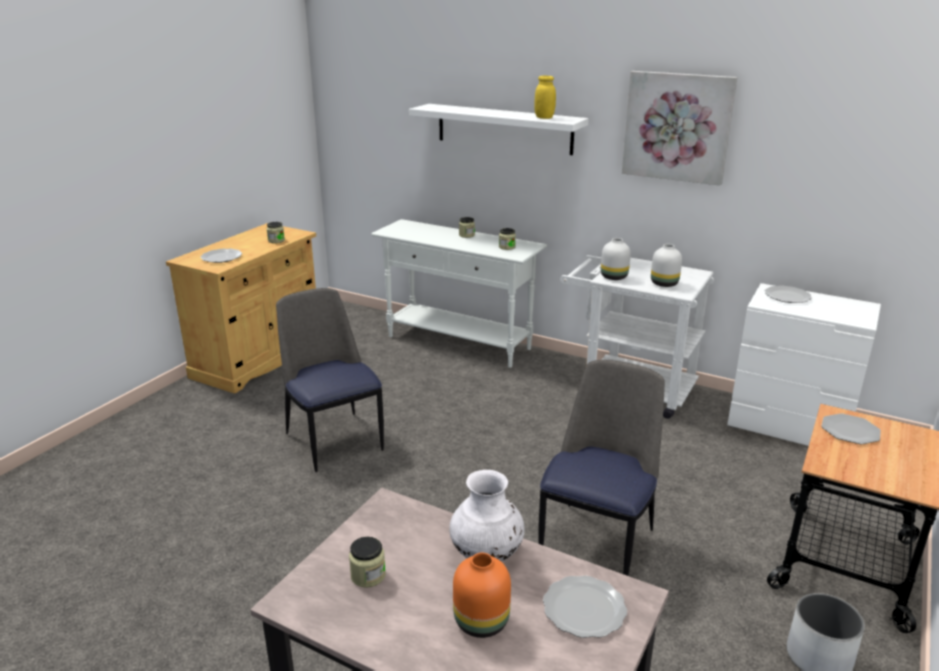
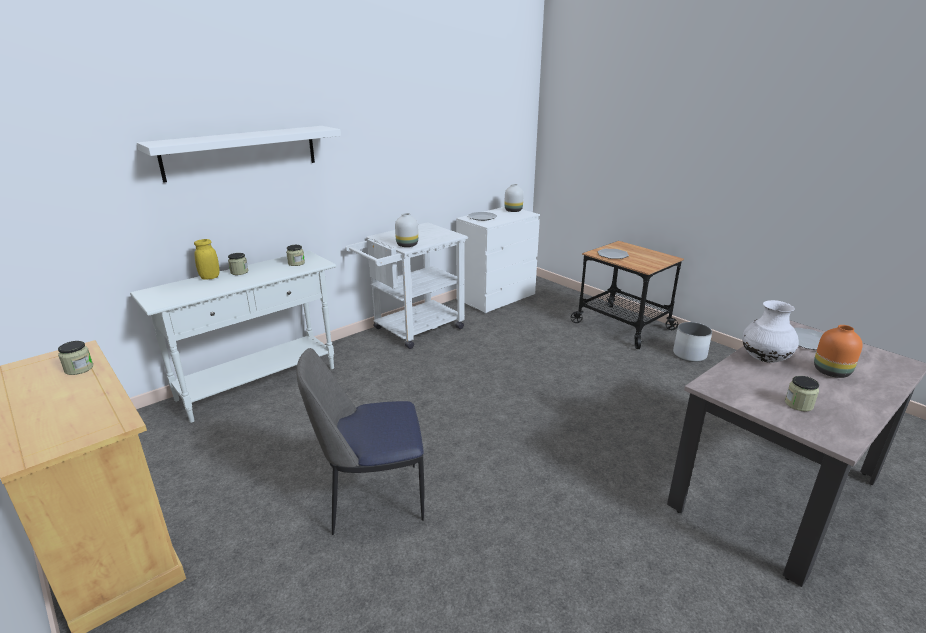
camera: 70 degrees left, 0 degrees up
(221, 257) = (76, 418): plate -> none
(544, 118) = (300, 130): yellow jar -> yellow jar (210, 277)
(597, 542) = (584, 390): chair -> none
(664, 283) = (434, 236): white vase -> white vase (513, 210)
(677, 127) = (389, 120): picture -> none

